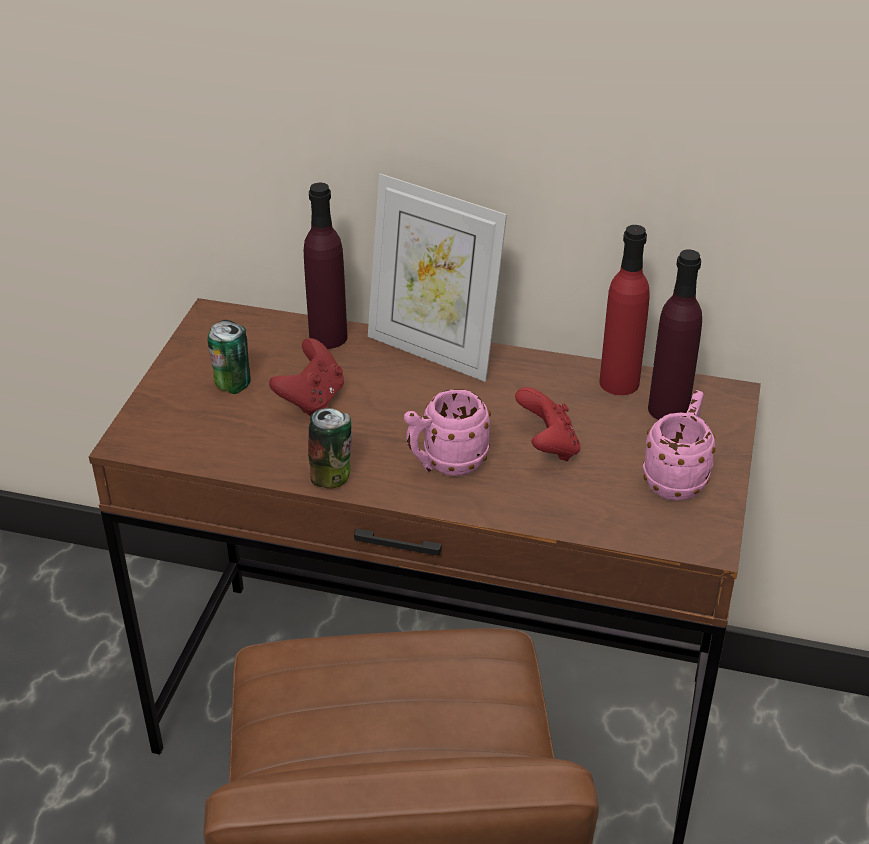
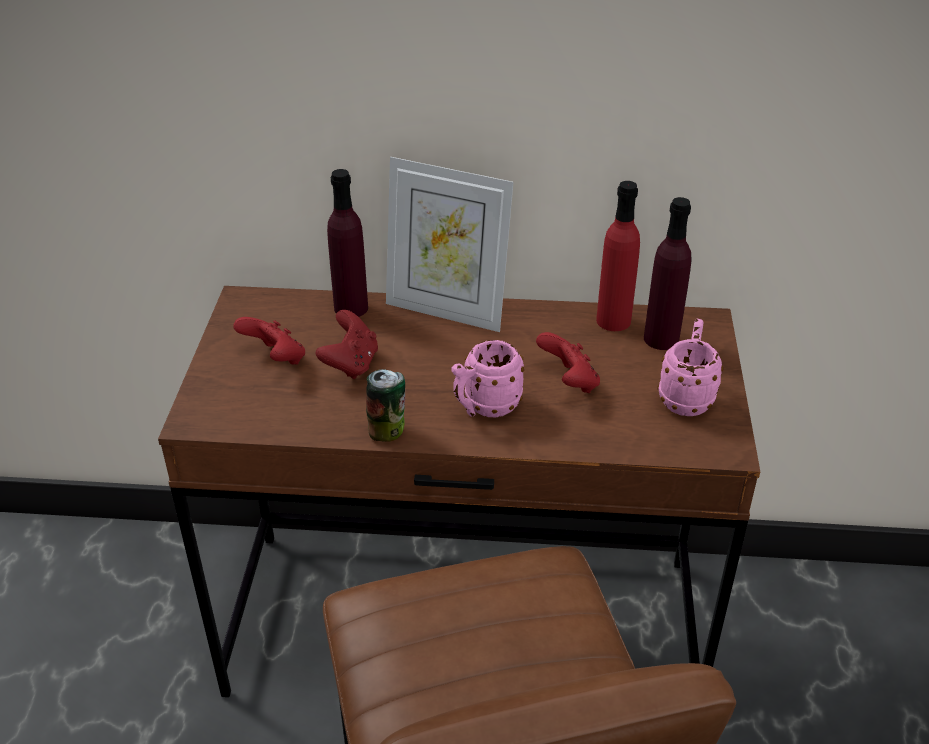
camera: 10 degrees left, 0 degrees up
(232, 385) = (275, 359): can -> red game controller

